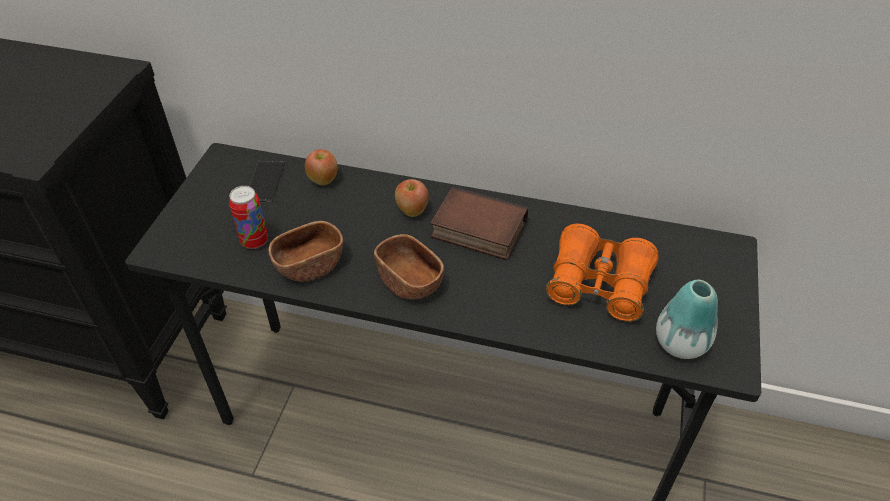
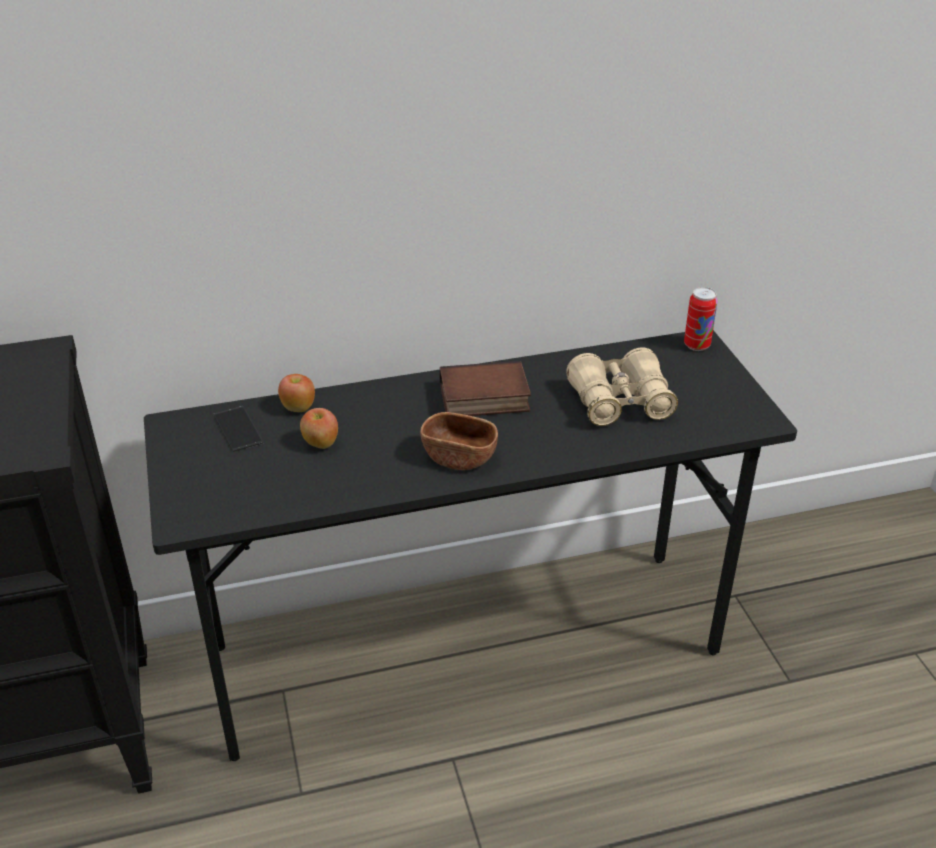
camera: 30 degrees left, 10 degrees down
(254, 241) = (278, 479): can -> can (696, 345)
(309, 265) = (353, 478): brown bowl -> none
(412, 210) = (409, 403): apple -> apple (320, 444)
(598, 284) = (620, 402): orange binoculars -> beige binoculars
(680, 343) = (715, 419): vase -> none

